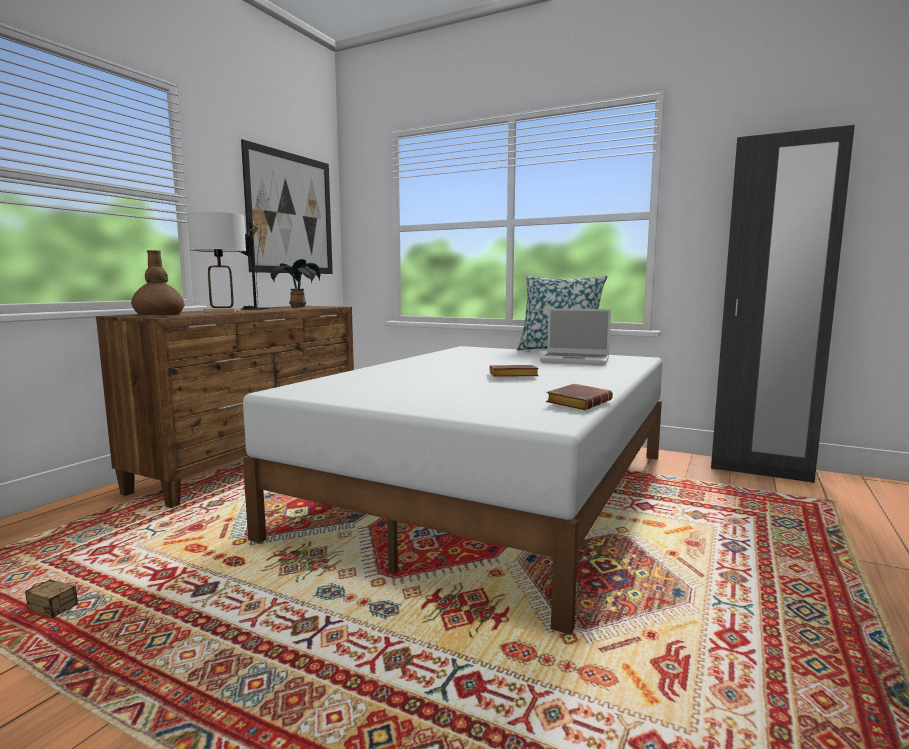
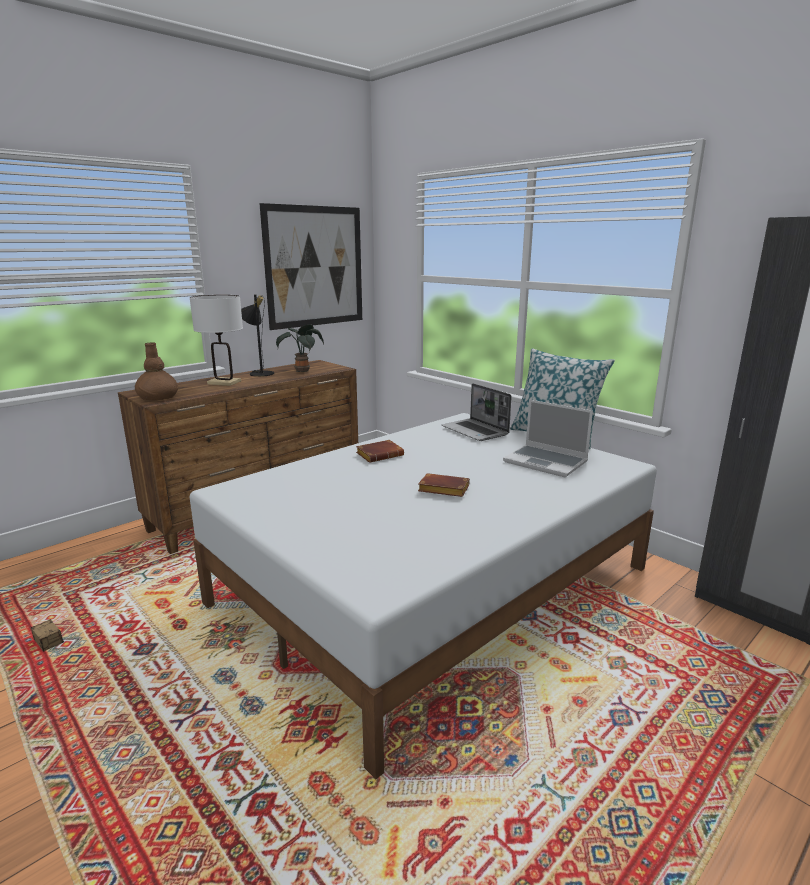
camera: 20 degrees right, 10 degrees up
(488, 352) = (476, 431): none -> laptop
(578, 403) = (445, 558): brown book -> brown book (380, 455)

